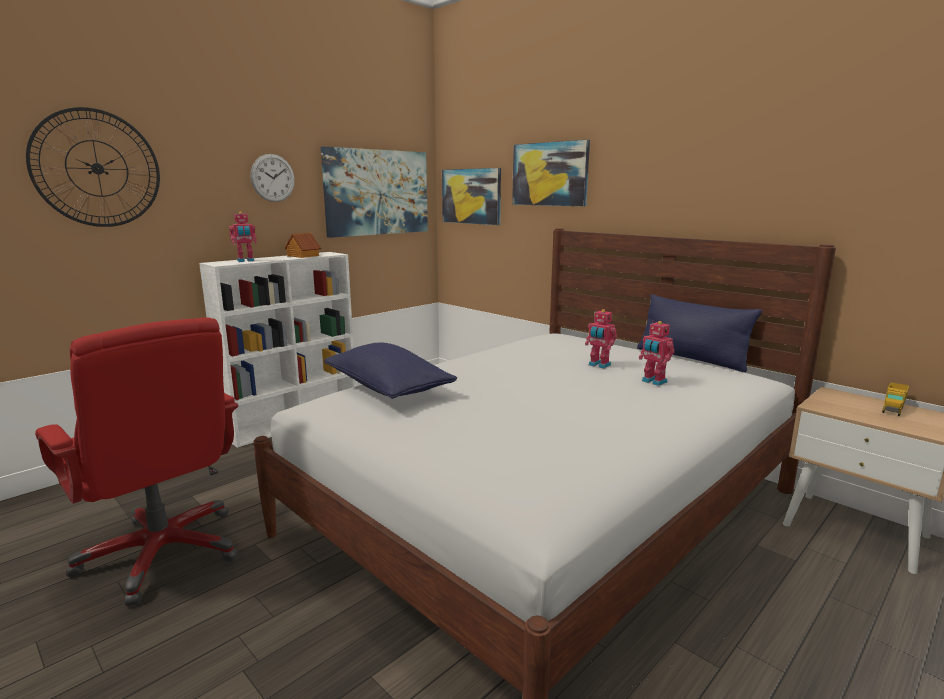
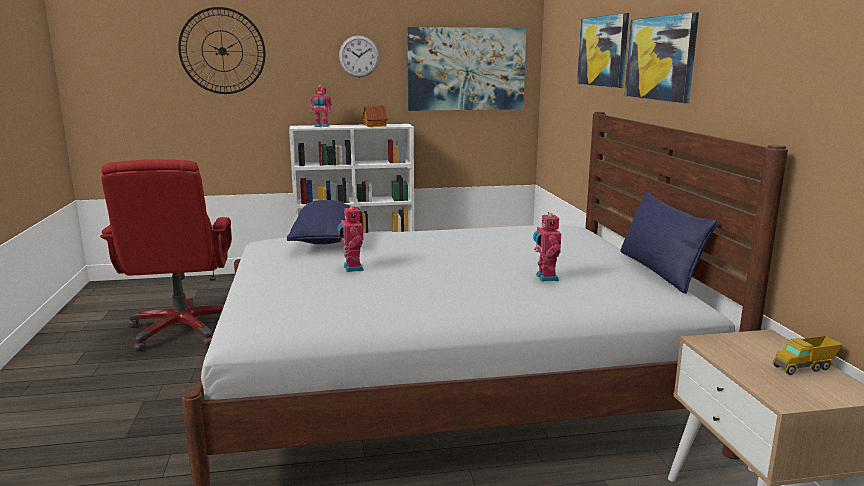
camera: 35 degrees right, 0 degrees up
(471, 196) = (558, 74): picture -> picture (660, 58)
(599, 365) = (530, 256): toy robot -> toy robot (351, 268)

